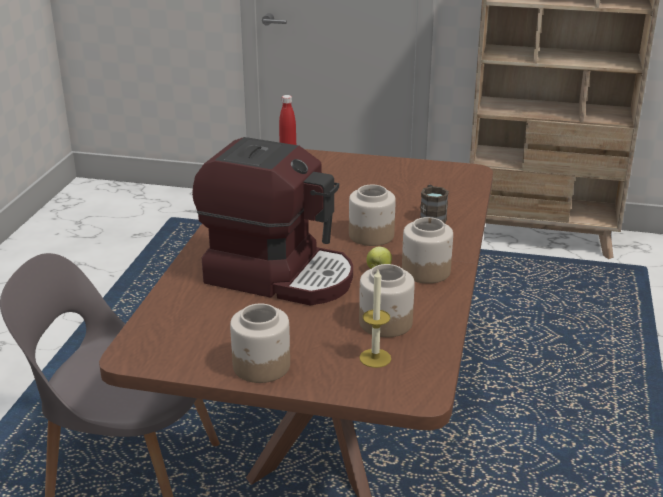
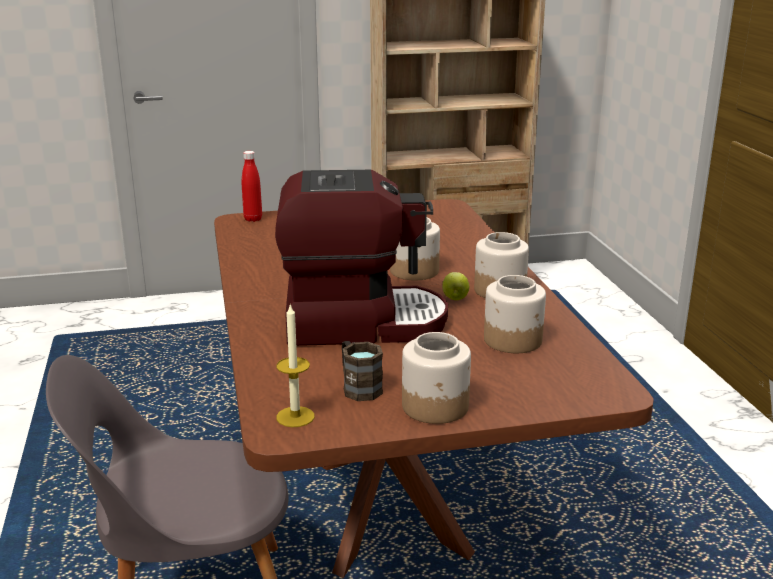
camera: 25 degrees left, 5 degrees down
(375, 358) = (538, 372): candle -> candle (295, 417)
(432, 217) = (453, 246): brown mug -> brown mug (358, 387)

